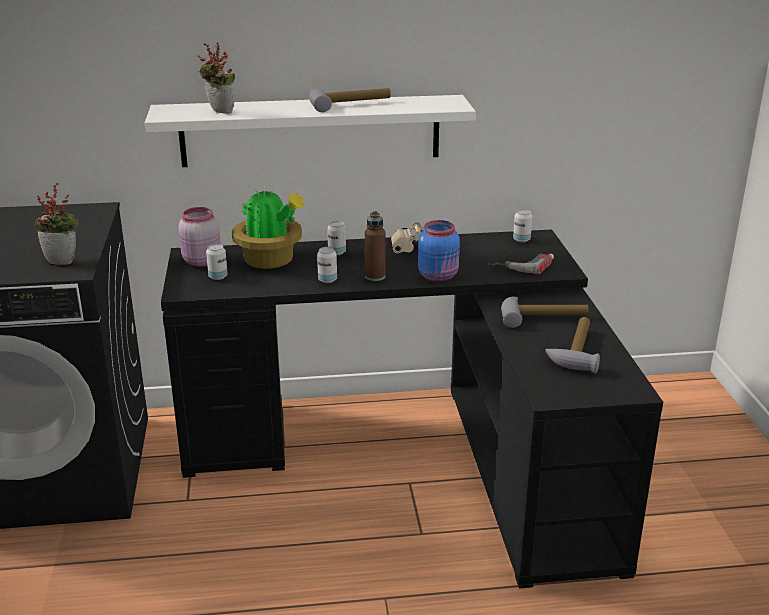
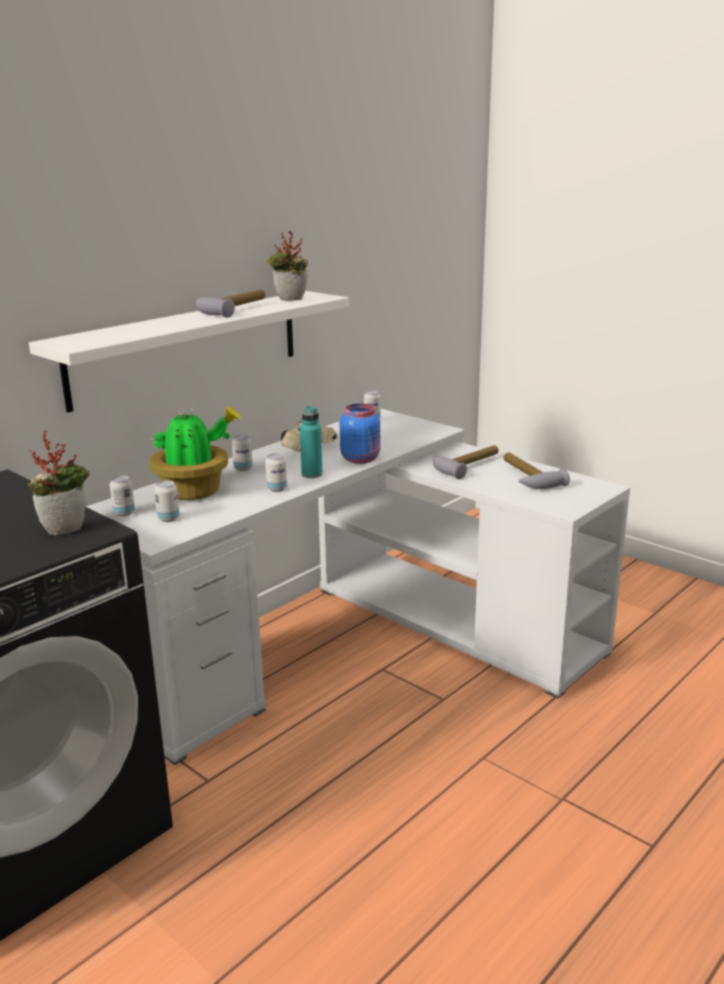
camera: 40 degrees left, 5 degrees down
(201, 261) = (124, 513): pink jar -> can
(218, 112) = (126, 333): potted plant -> potted plant (289, 300)
(375, 277) = (312, 474): brown bottle -> turquoise bottle
(421, 451) = (359, 643): black desk -> white desk
(522, 265) = (405, 434): power drill -> none

